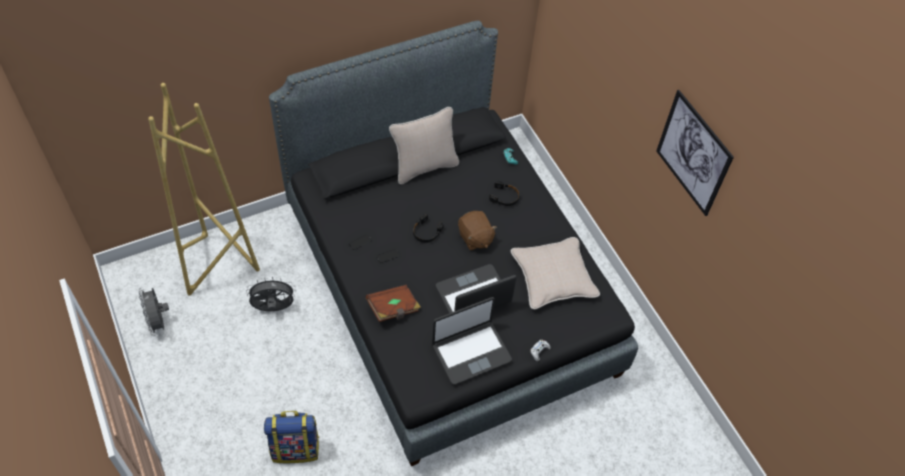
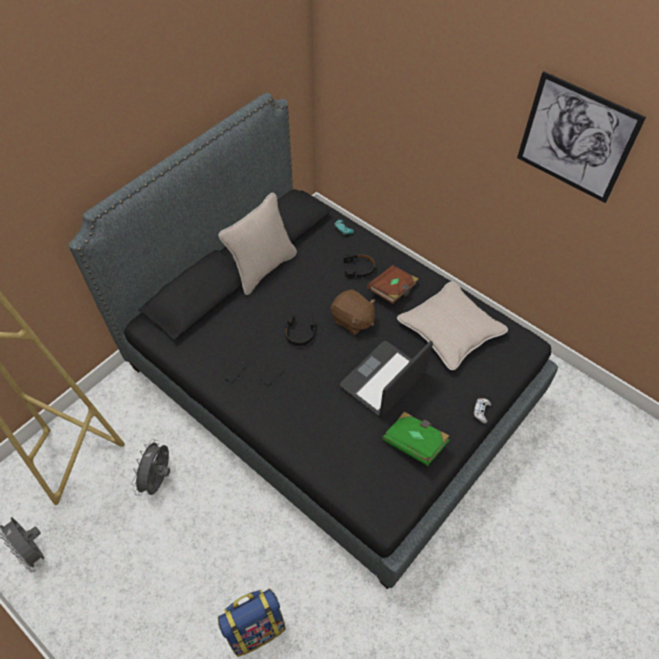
camera: 20 degrees left, 0 degrees up
(273, 308) = (159, 479): grey fan -> grey fan turned 45 degrees counterclockwise
(393, 309) = (308, 430): brown book -> brown book (393, 290)
(471, 352) = (415, 442): laptop -> green book

